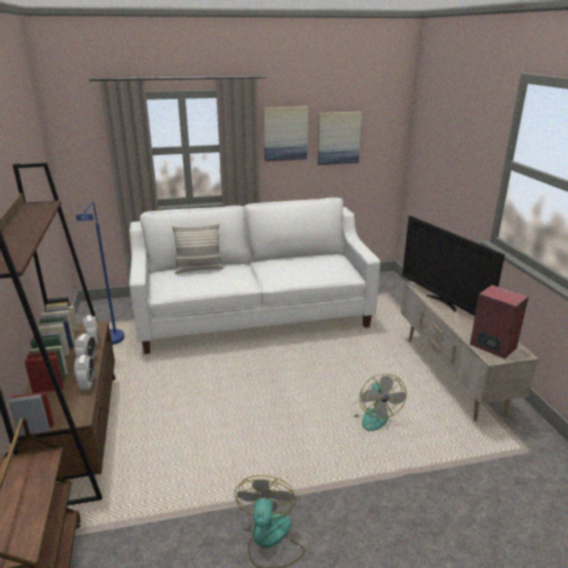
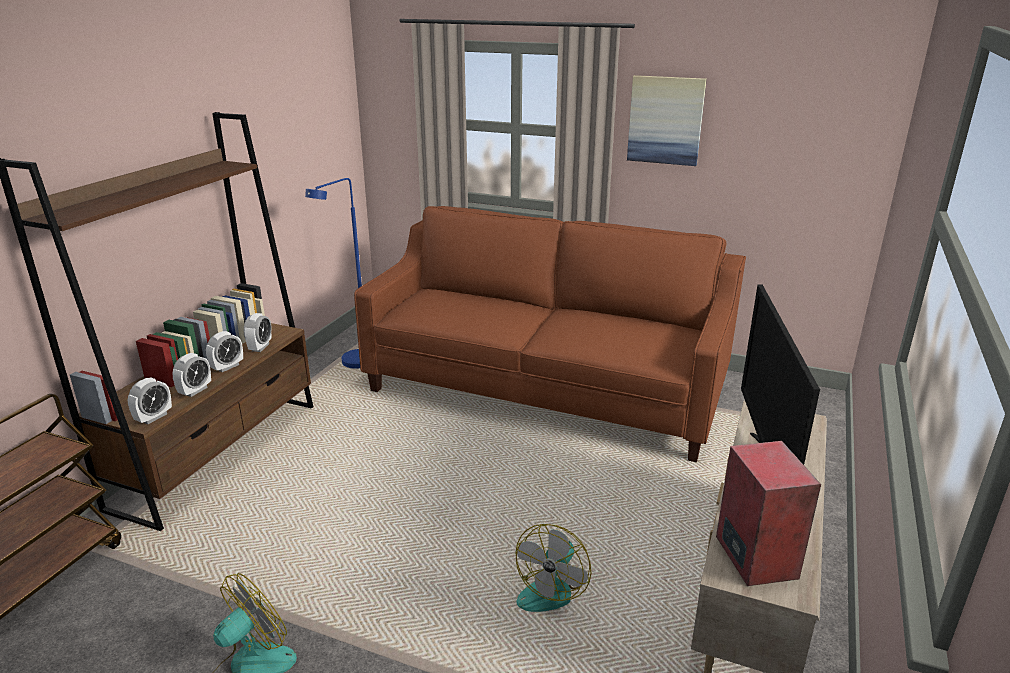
camera: 35 degrees right, 0 degrees up
(82, 412) = (154, 417): none -> alarm clock
(199, 269) = (473, 299): pillow -> none
(253, 315) = (547, 387): white sofa -> brown sofa
(338, 138) = (758, 138): picture -> none

